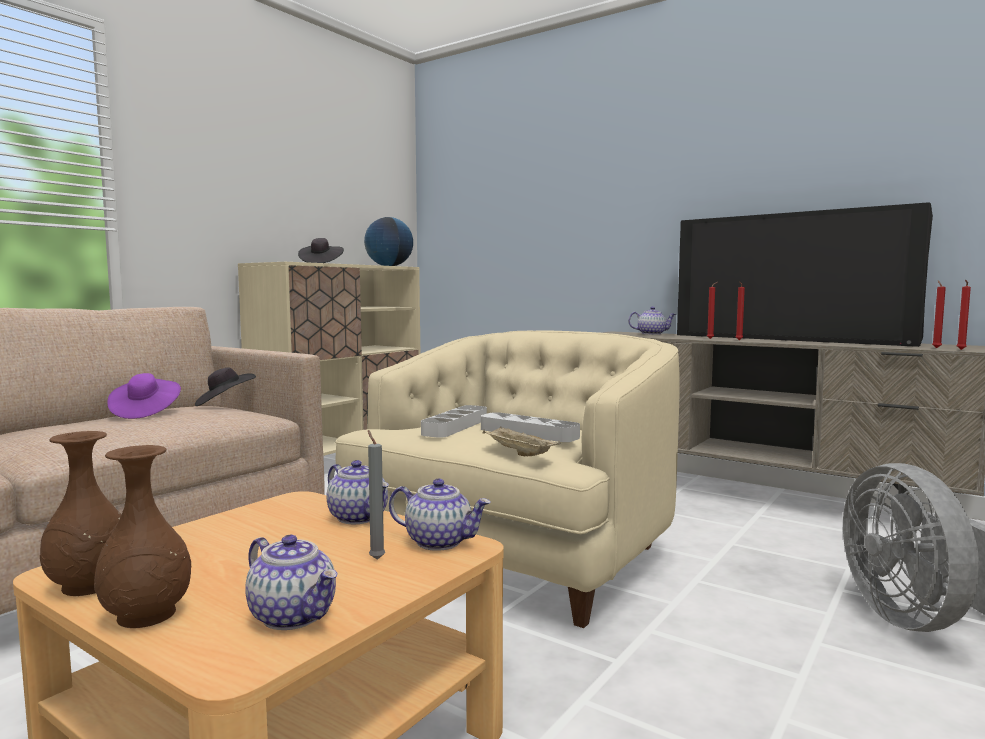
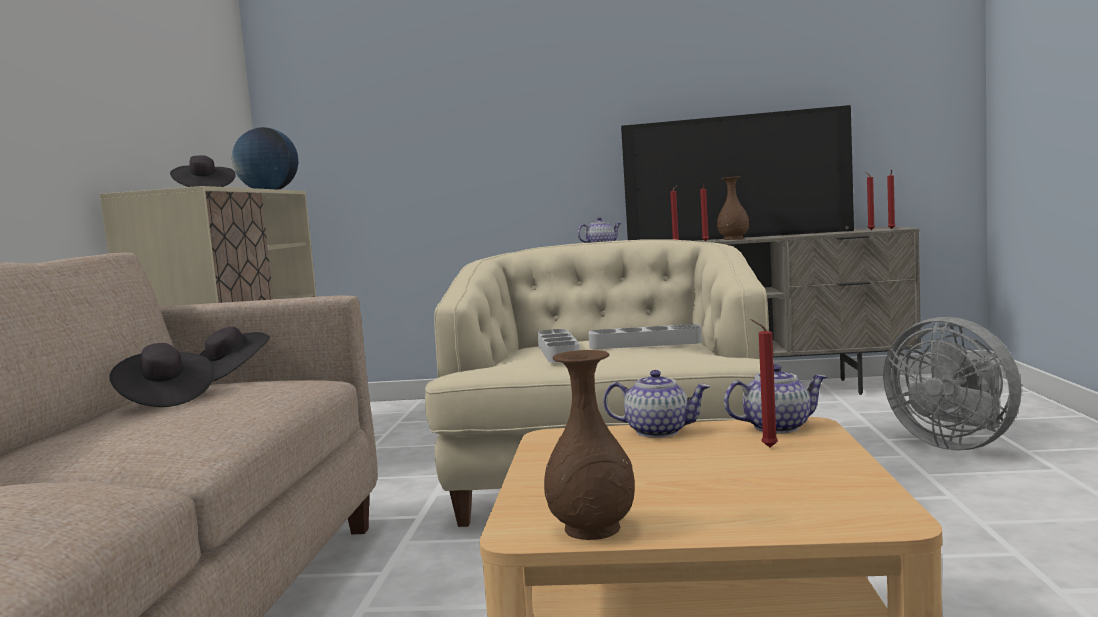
camera: 30 degrees left, 0 degrees up
(145, 413) = (164, 399): purple hat -> black hat
(146, 616) = (720, 524): brown vase -> brown vase (734, 239)
(294, 616) = (829, 488): teapot -> none
(376, 558) = (767, 447): grey candle -> red candle
(518, 453) = (683, 357): beige tray -> none

